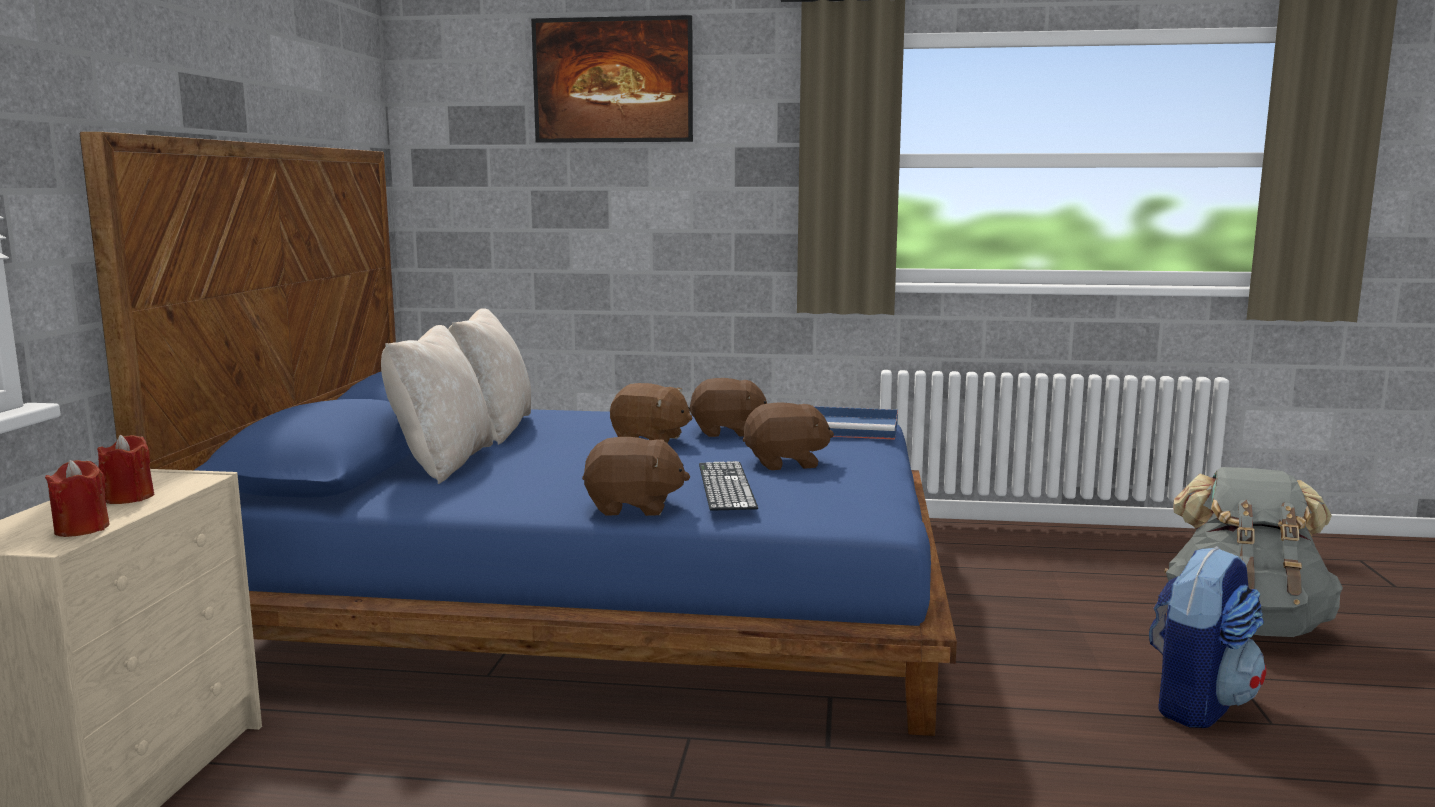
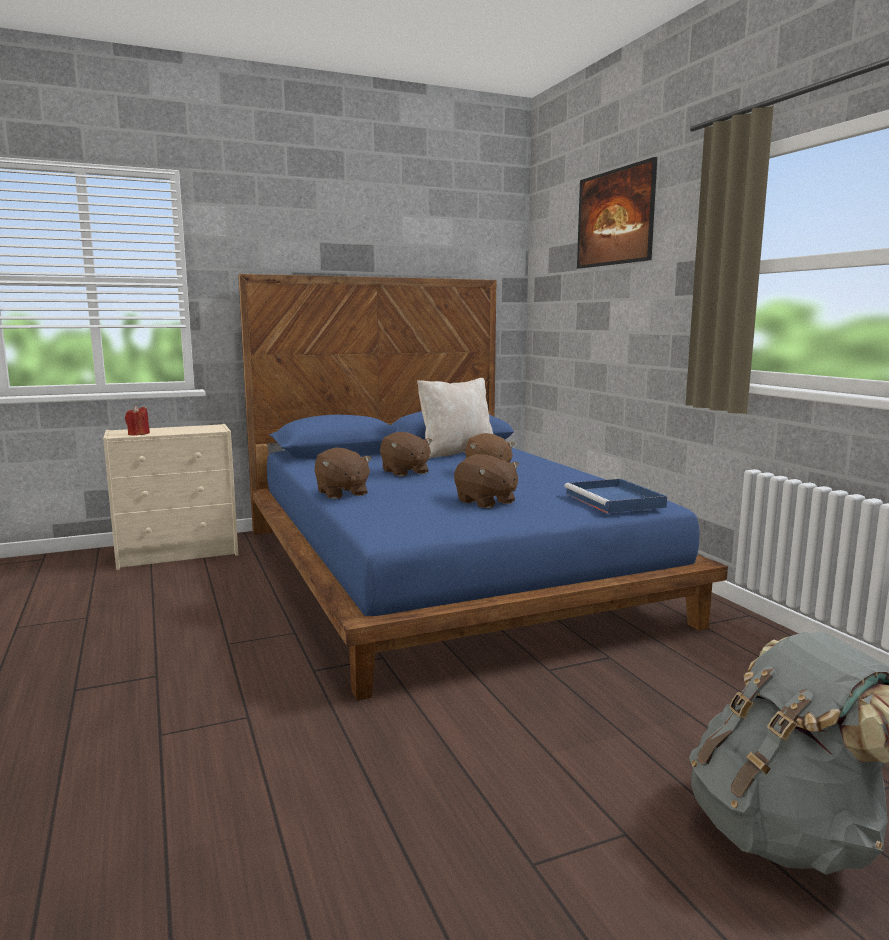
camera: 60 degrees right, 0 degrees up
(129, 498) = (182, 430): red candle -> none
(442, 463) = (377, 459): beige pillow -> none
(726, 485) = (395, 496): keyboard -> none
(727, 432) = (541, 482): brown plush toy -> brown plush toy (404, 472)
(1197, 703) = (531, 813): backpack -> none

